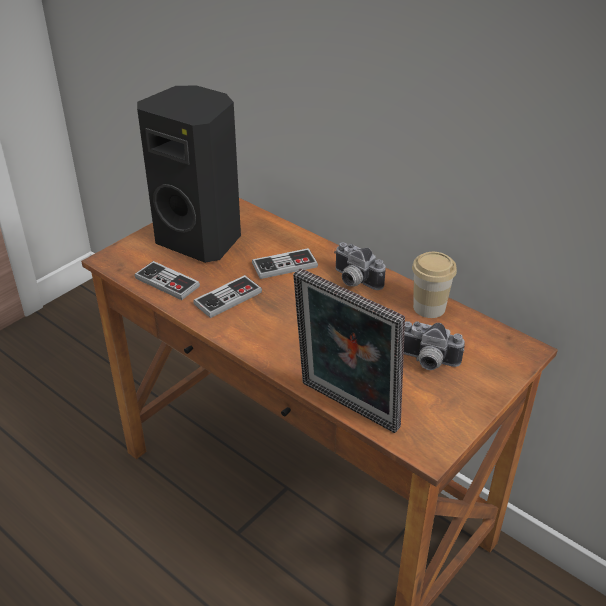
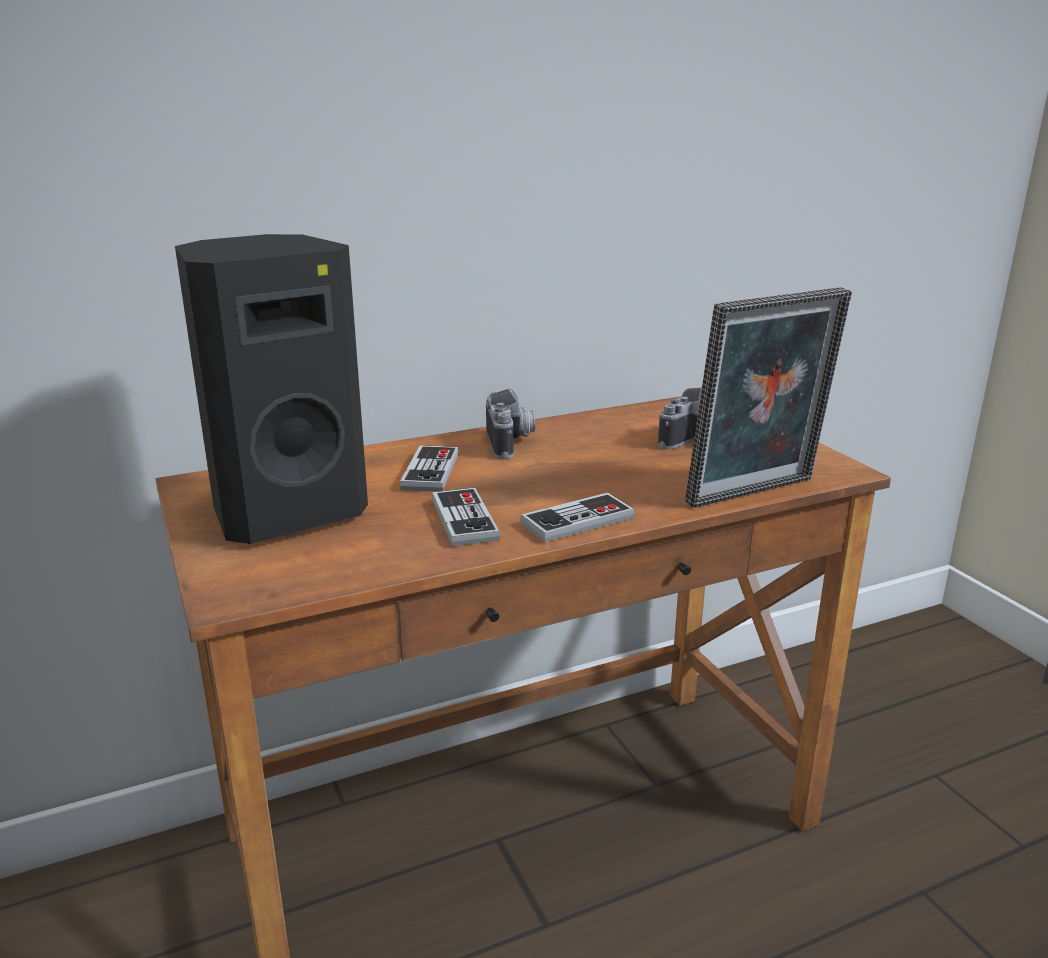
camera: 65 degrees left, 15 degrees down
(167, 282) = (368, 557): game controller -> game controller (577, 521)
(353, 281) = (512, 443): camera -> camera turned 75 degrees counterclockwise
(429, 307) = (602, 420): cup -> none

